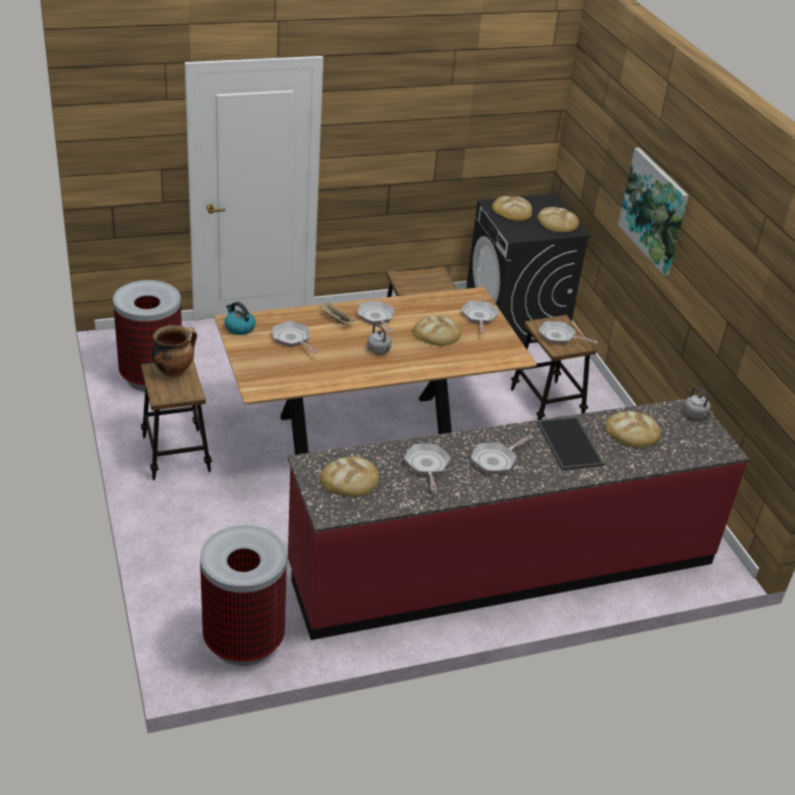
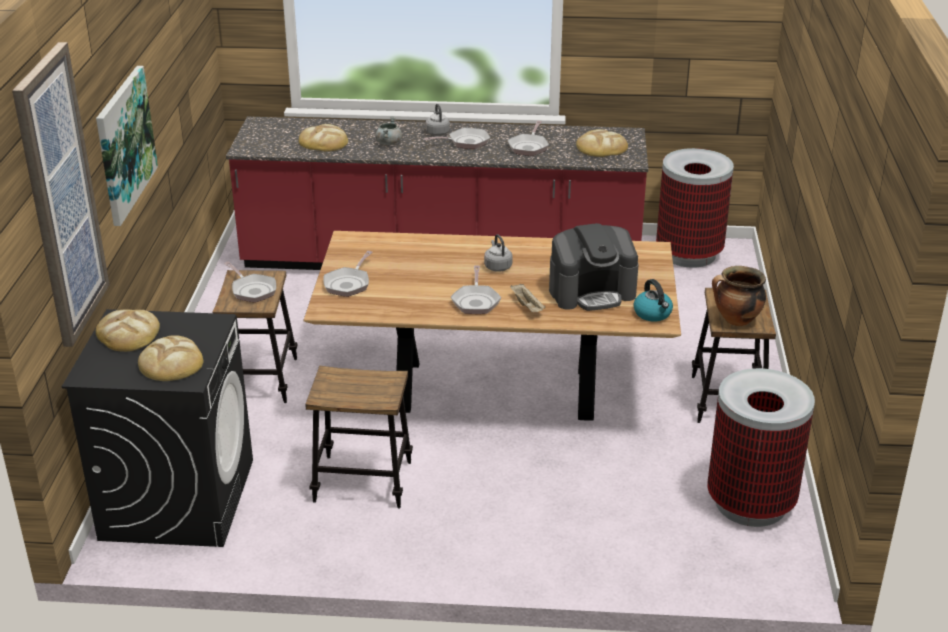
camera: 155 degrees left, 5 degrees down
(293, 339) = (592, 292): frying pan -> coffee machine
(437, 333) = (416, 274): bread -> none
(571, 444) = (388, 142): tray -> grey cooking pot
(600, 131) = (60, 196): none -> picture
(696, 415) = (249, 144): grey kettle -> grey kettle (437, 132)

